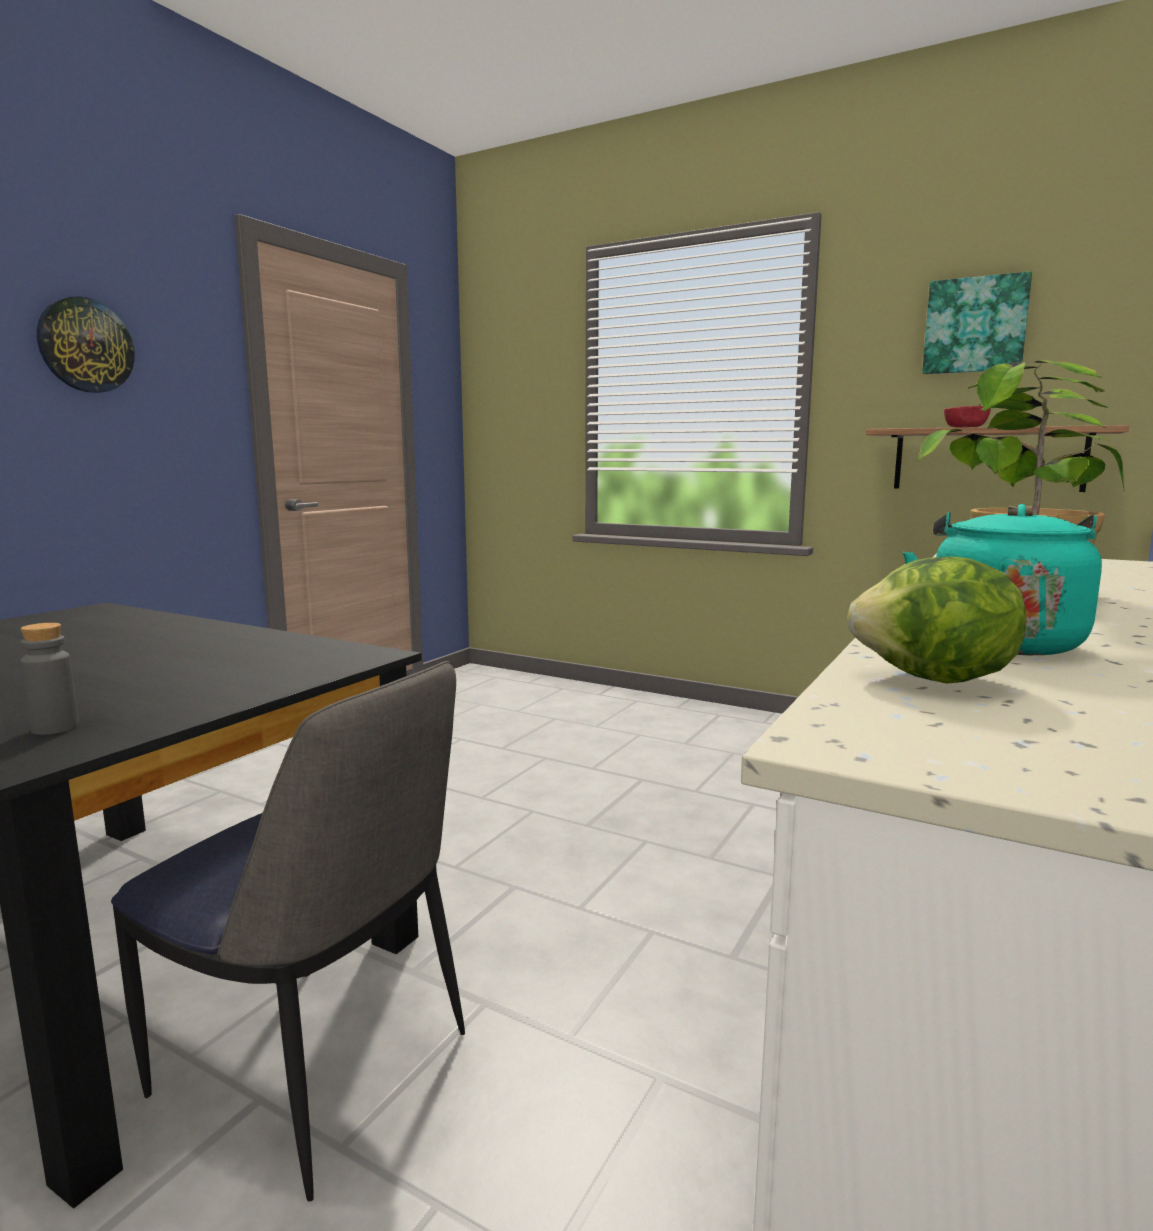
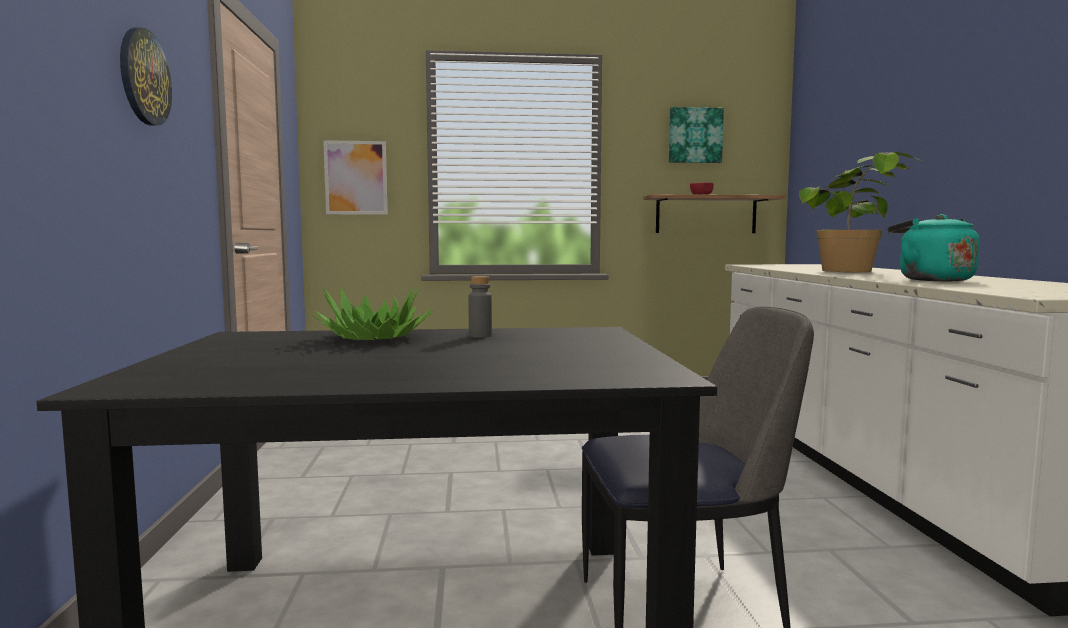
camera: 35 degrees left, 5 degrees down
(55, 728) = (605, 369): grey bottle -> grey bottle (480, 336)
(148, 630) = (373, 337): none -> potted plant
(512, 415) = (356, 178): none -> picture
(934, 680) = (976, 286): lettuce -> none

